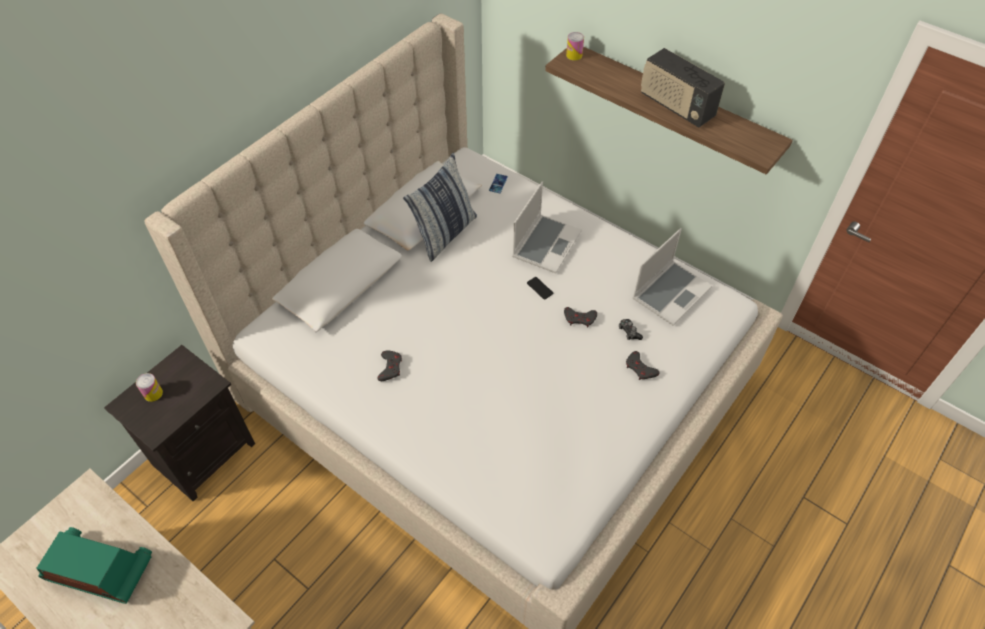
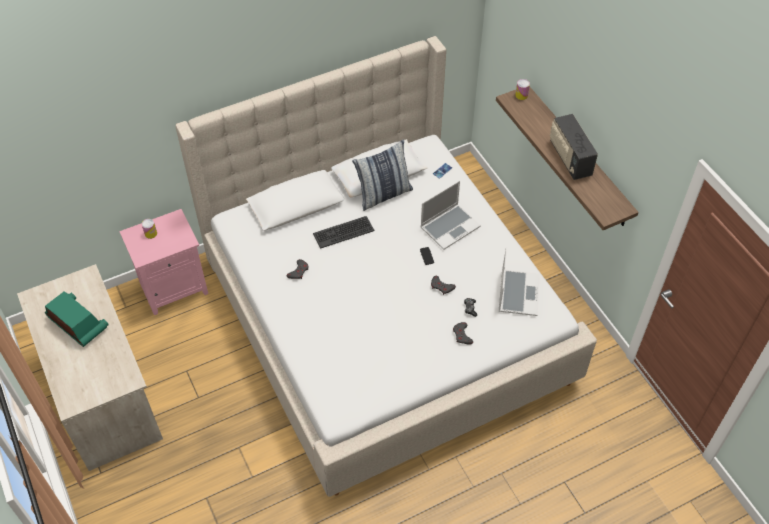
camera: 25 degrees right, 0 degrees up
(204, 452) = (174, 287): black nightstand -> pink nightstand
(420, 296) = (343, 232): none -> keyboard
(671, 292) = (517, 293): laptop -> laptop turned 60 degrees counterclockwise

